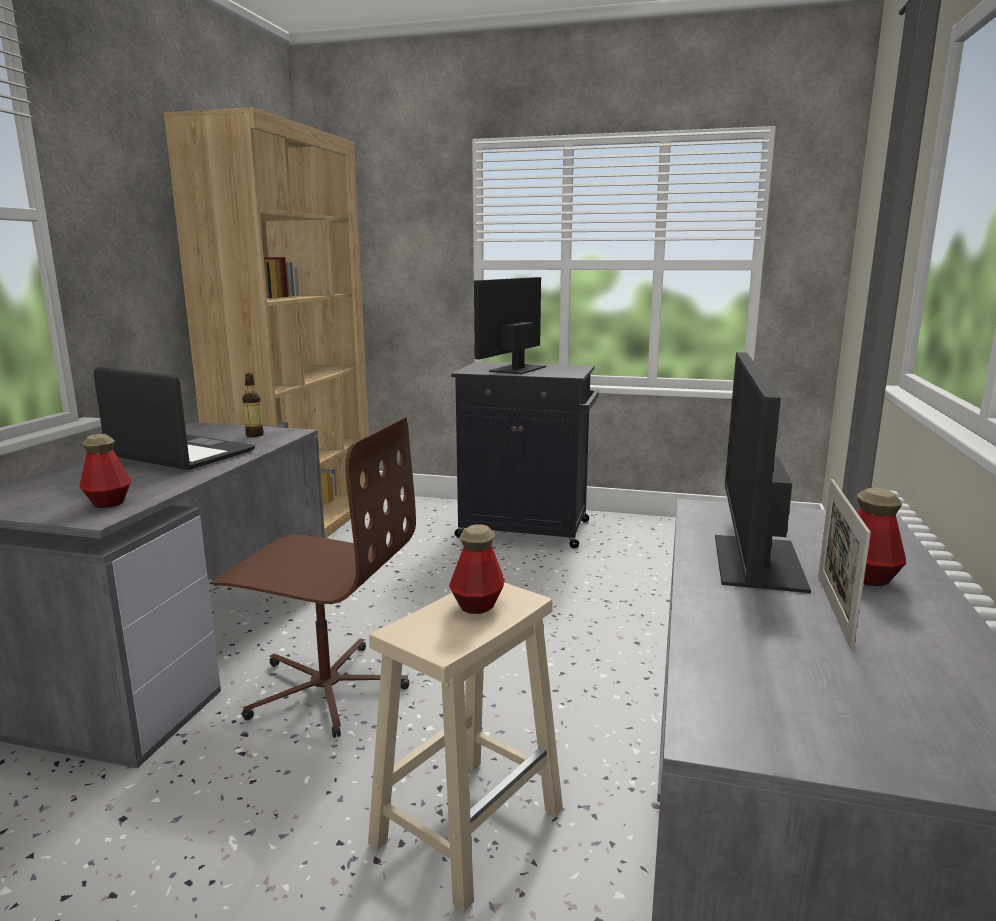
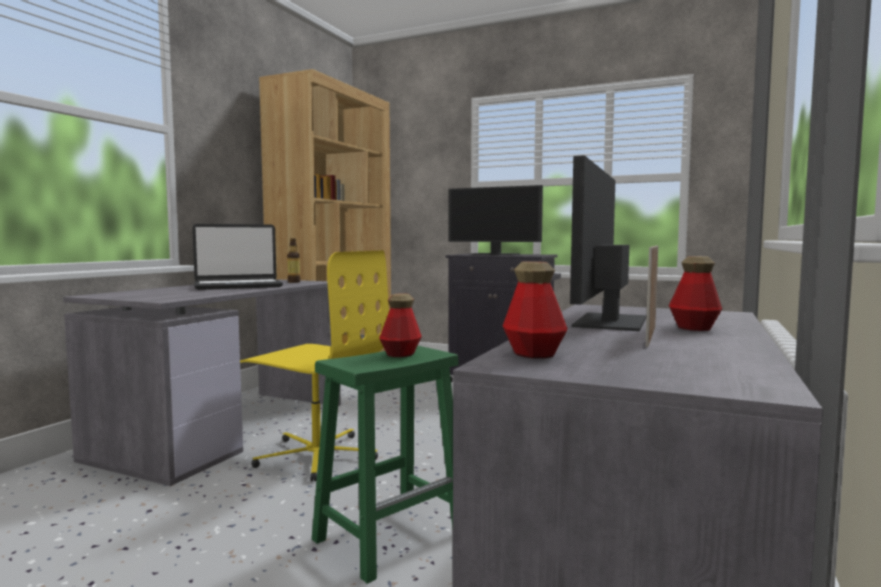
camera: 10 degrees right, 10 degrees down
(108, 502) = (176, 296): bottle -> bottle (534, 354)
(180, 455) = (238, 286): laptop -> laptop turned 120 degrees clockwise
(326, 688) = (317, 455): brown office chair -> yellow office chair
(469, 824) = (391, 536): beige stool -> green stool
(517, 369) = (496, 254): monitor -> monitor turned 105 degrees counterclockwise

